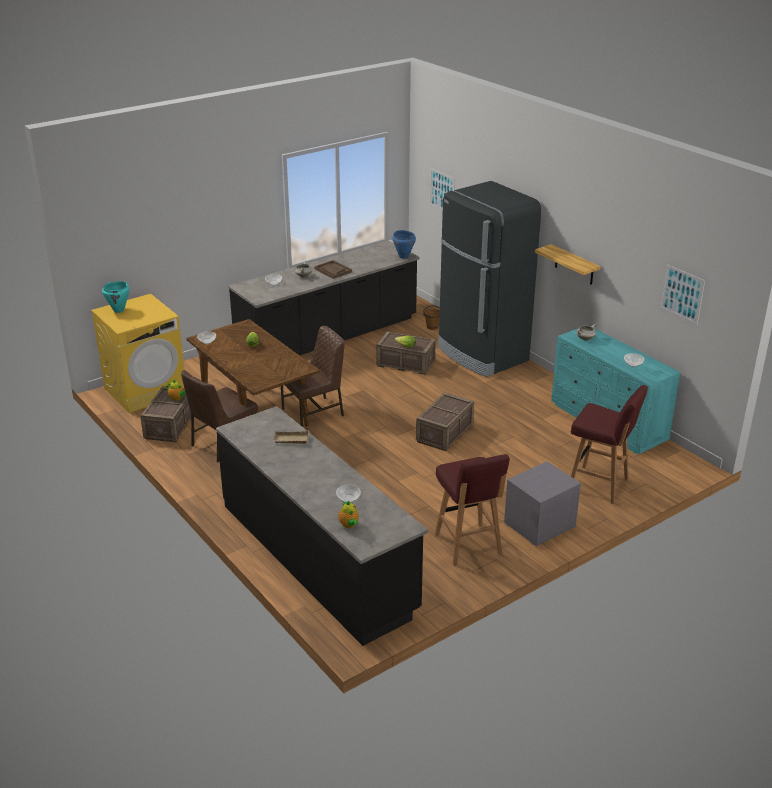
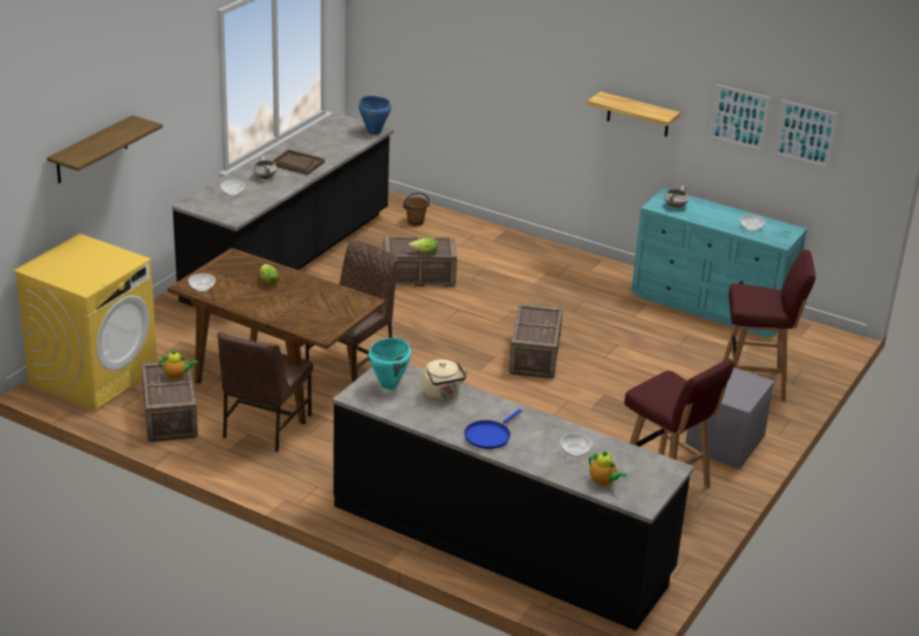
camera: 25 degrees left, 0 degrees up
(119, 310) = (57, 264): turquoise cooking pot -> turquoise cooking pot (389, 385)
(163, 238) = (92, 150): none -> shelf
(290, 440) = (443, 395): beige tray -> beige kettle
(297, 474) = (489, 436): none -> blue frying pan
(442, 191) = (408, 36): picture -> picture (739, 117)
(482, 355) = (504, 248): black fridge -> none

